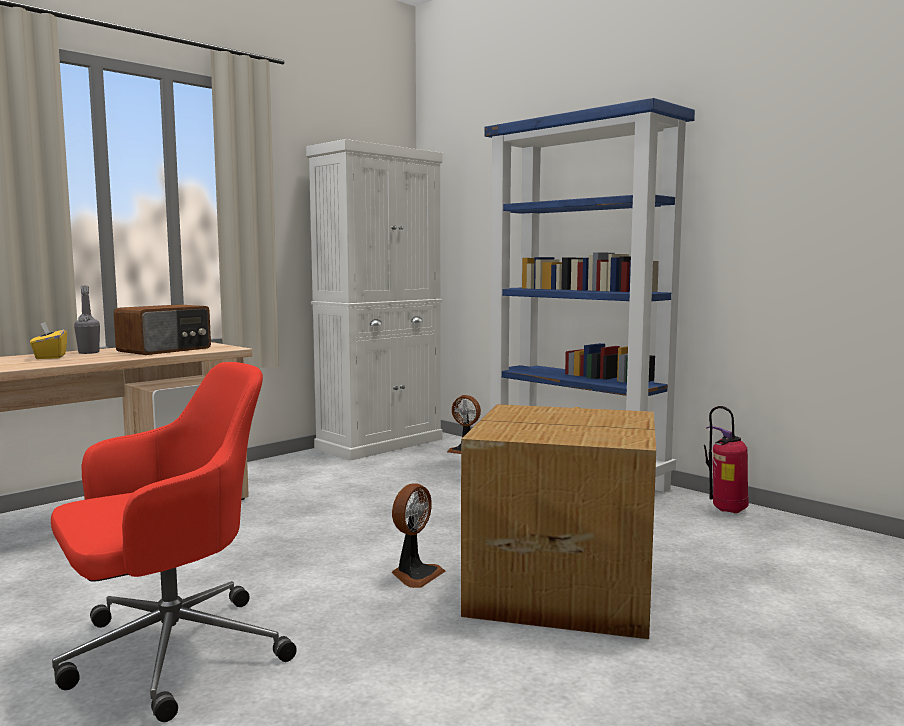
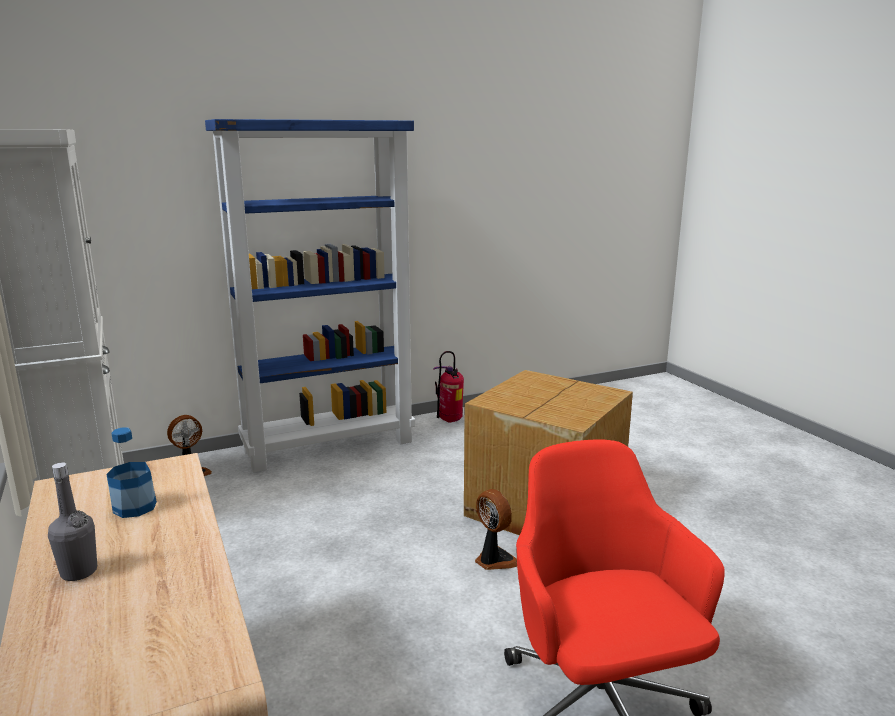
camera: 70 degrees left, 10 degrees up
(50, 357) = (95, 607): yellow tissue box -> none
(166, 350) = (135, 507): radio -> bottle

